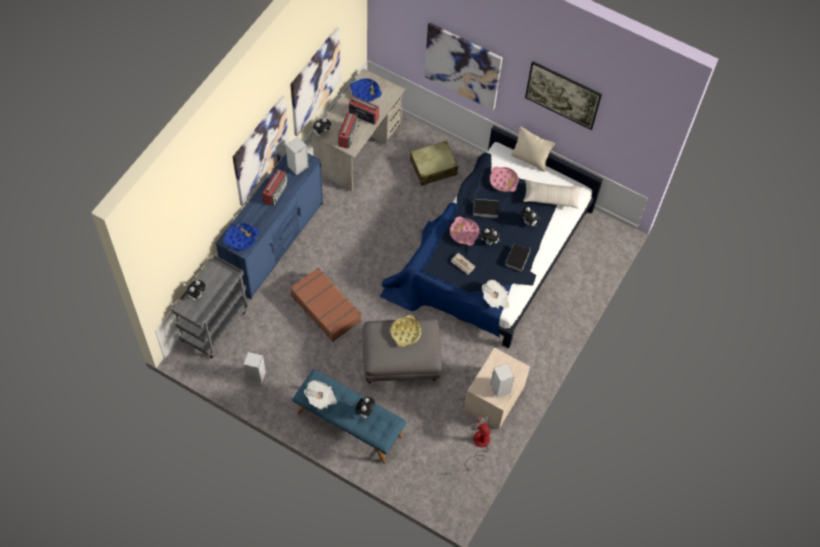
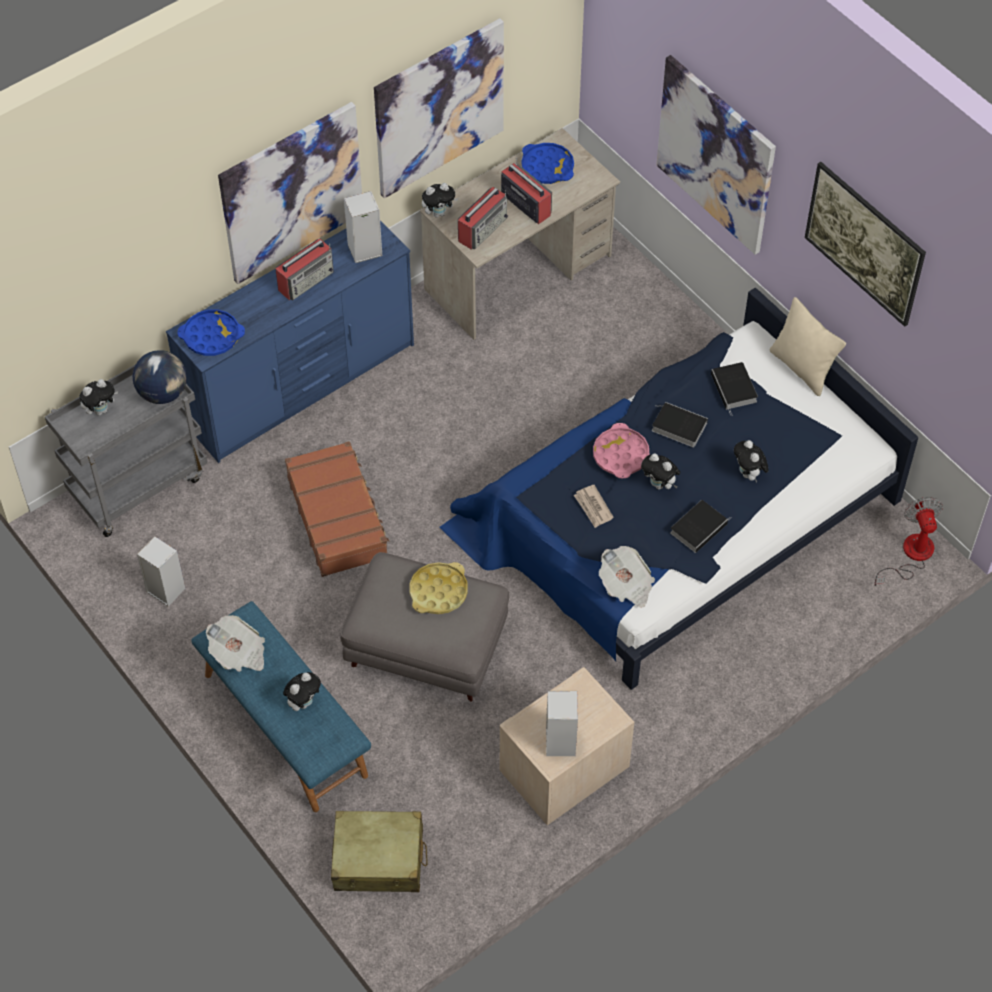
camera: 25 degrees right, 5 degrees down
(226, 276) = (163, 393): none -> globe
(433, 167) = (637, 342): beige suitcase -> beige suitcase (379, 859)
(479, 445) = (498, 840): fan -> fan (910, 555)
(503, 181) = (734, 389): pink tray -> book
(551, 197) = (810, 443): beige pillow -> none

